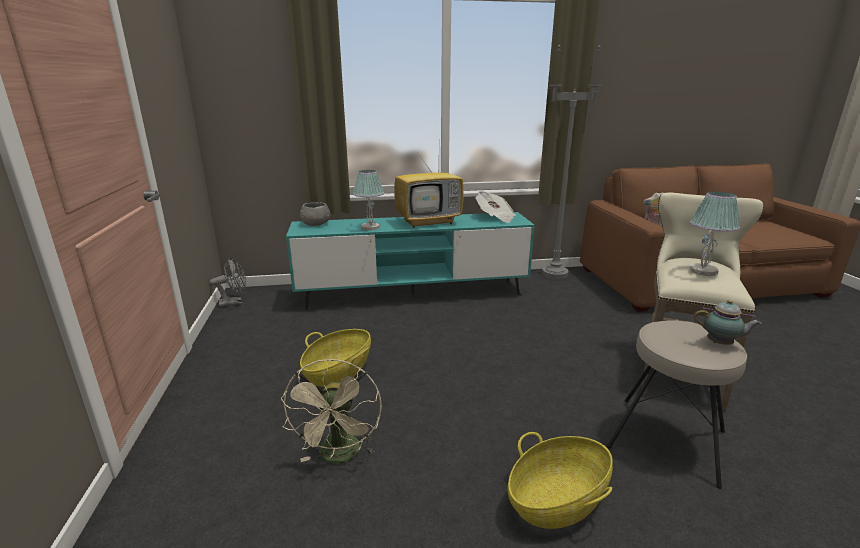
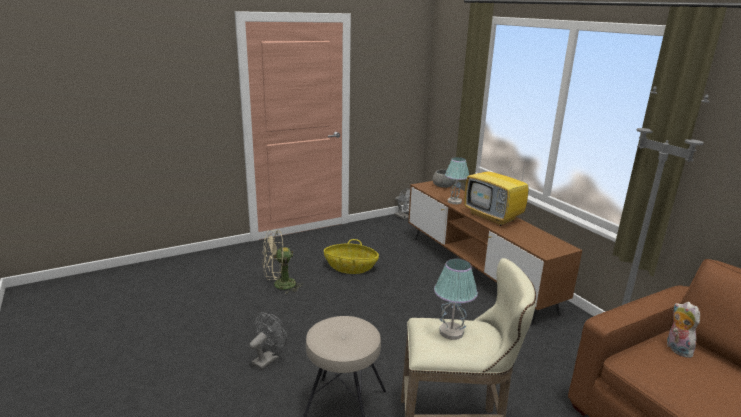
camera: 70 degrees right, 0 degrees up
(413, 294) = (476, 271): turquoise tv stand -> brown tv stand
(495, 217) = (544, 241): newspaper -> none
(557, 500) = (268, 358): basket -> grey fan
(721, 344) = (341, 346): teapot -> none

